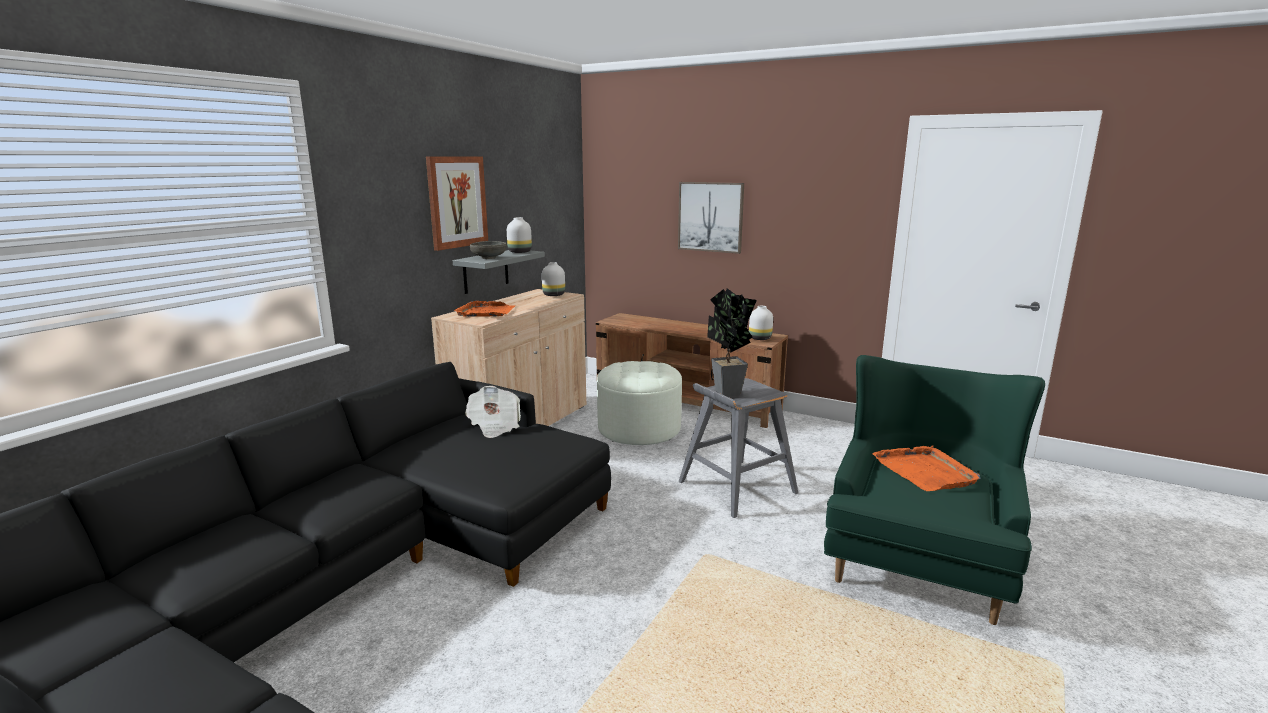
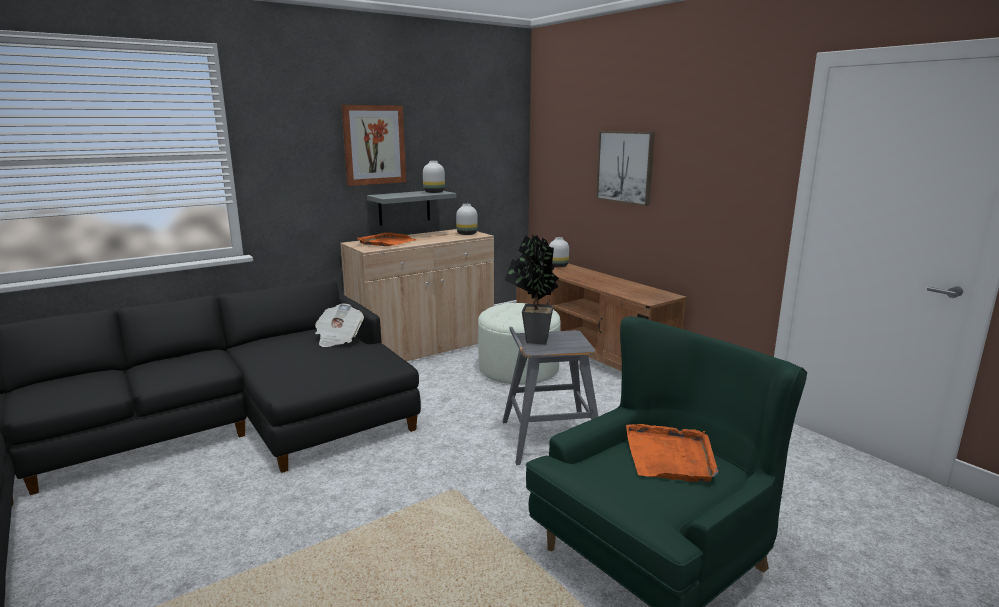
camera: 25 degrees right, 0 degrees up
(489, 258) = (397, 195): grey bowl -> none
(760, 338) = (650, 296): white vase -> white vase (558, 266)

